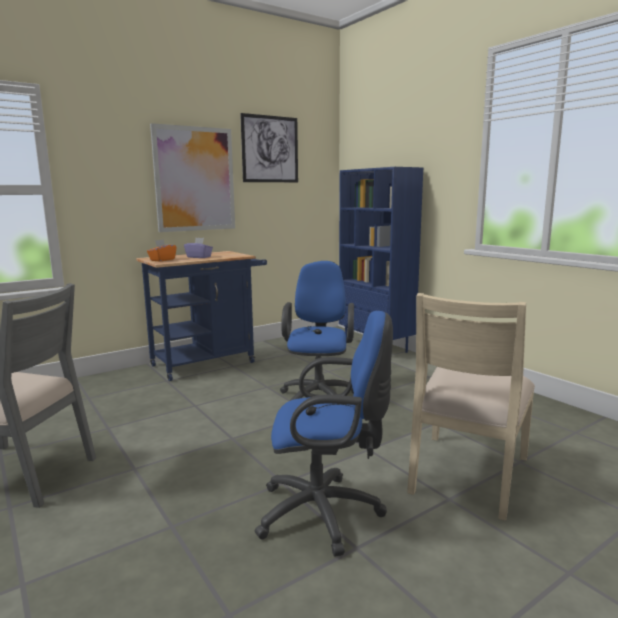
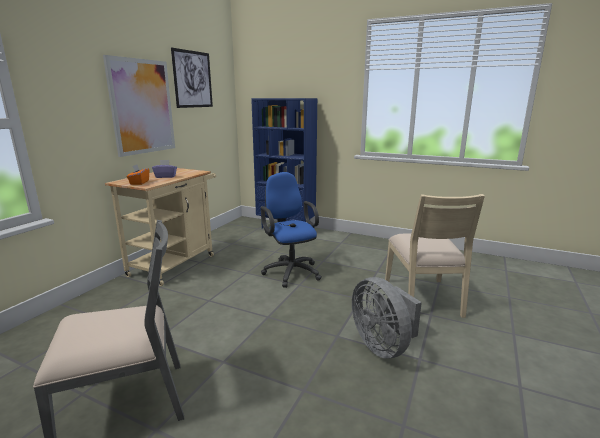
camera: 30 degrees left, 5 degrees up
(209, 362) = (176, 263): blue cart -> beige cart
(326, 513) = (383, 345): blue office chair -> grey fan

